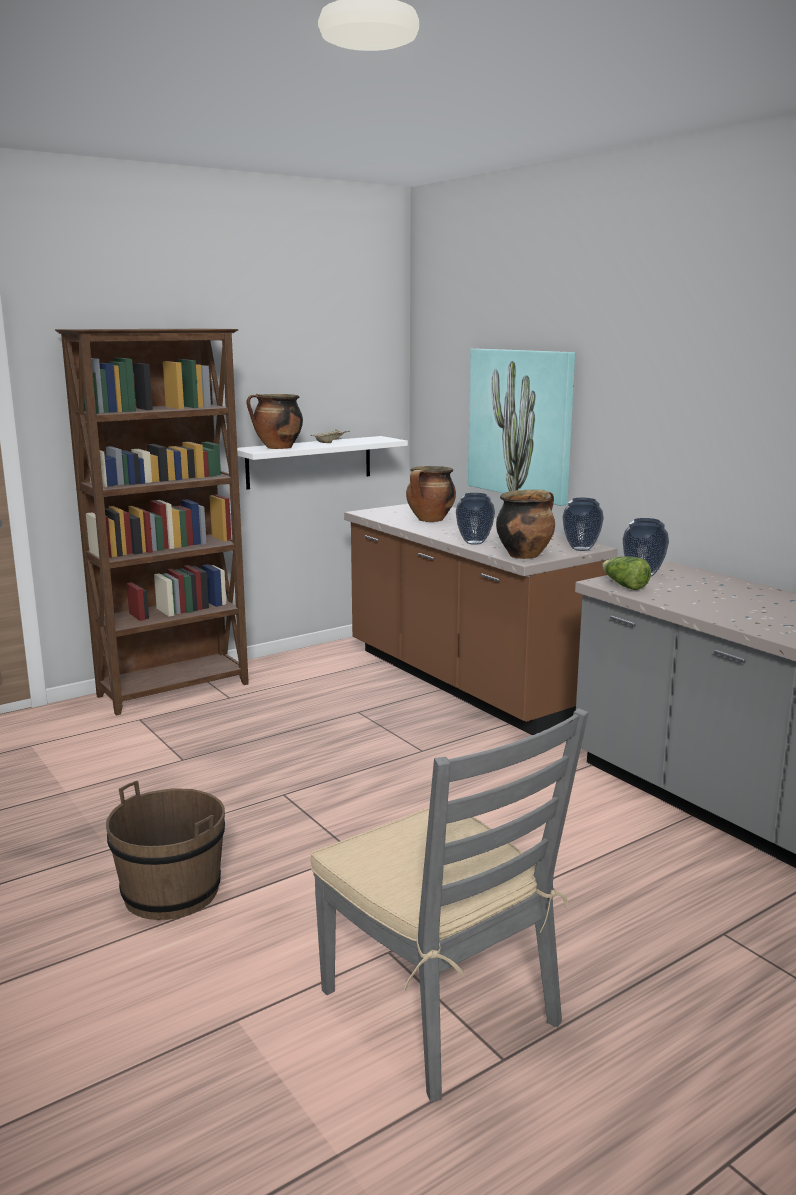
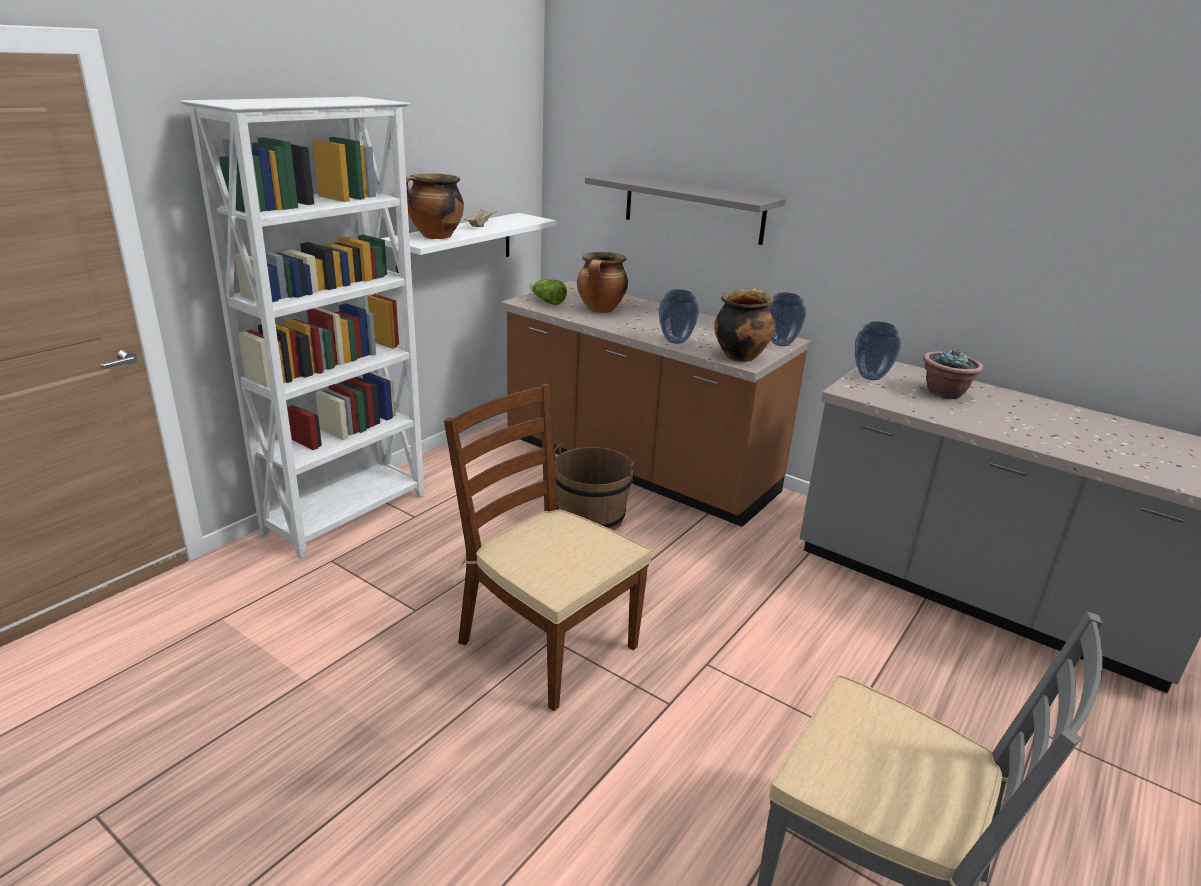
camera: 20 degrees left, 10 degrees up
(172, 892) = (518, 802): brown bucket -> brown bucket (591, 517)
(175, 690) = (348, 514): brown bookcase -> white bookcase
(276, 796) = (546, 644): none -> brown chair
(521, 423) = (693, 208): picture -> grey shelf
(624, 586) = (870, 394): lettuce -> lettuce (547, 302)
(709, 590) = (944, 393): none -> potted plant

